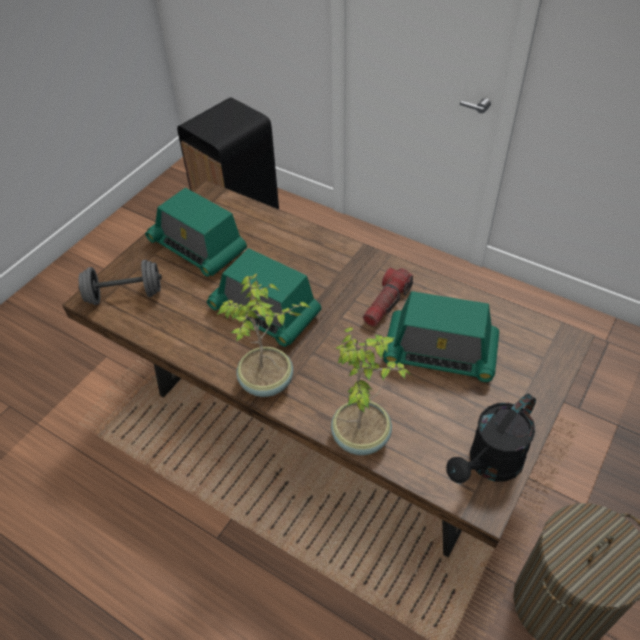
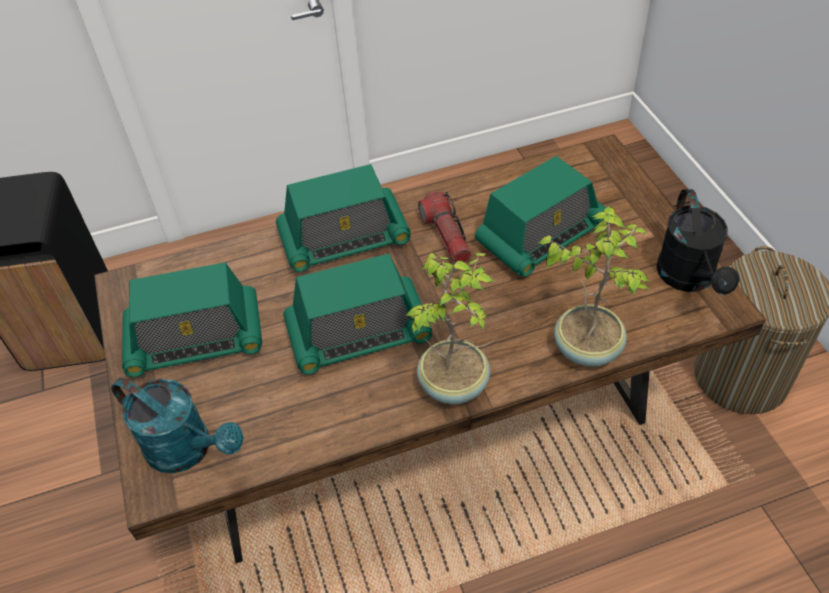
camera: 50 degrees left, 0 degrees up
(125, 295) = (188, 449): grey dumbbell -> turquoise watering can
(333, 258) = (344, 239): none -> radio

